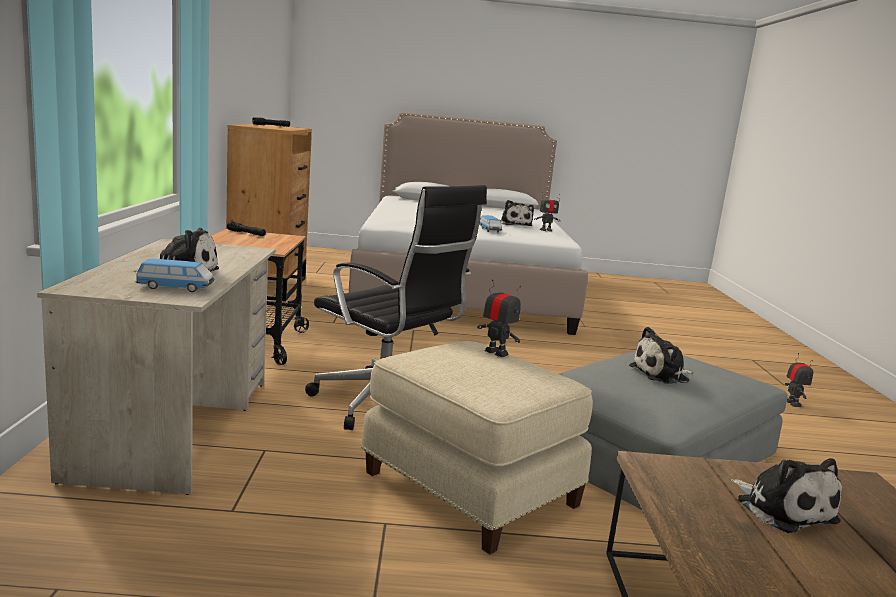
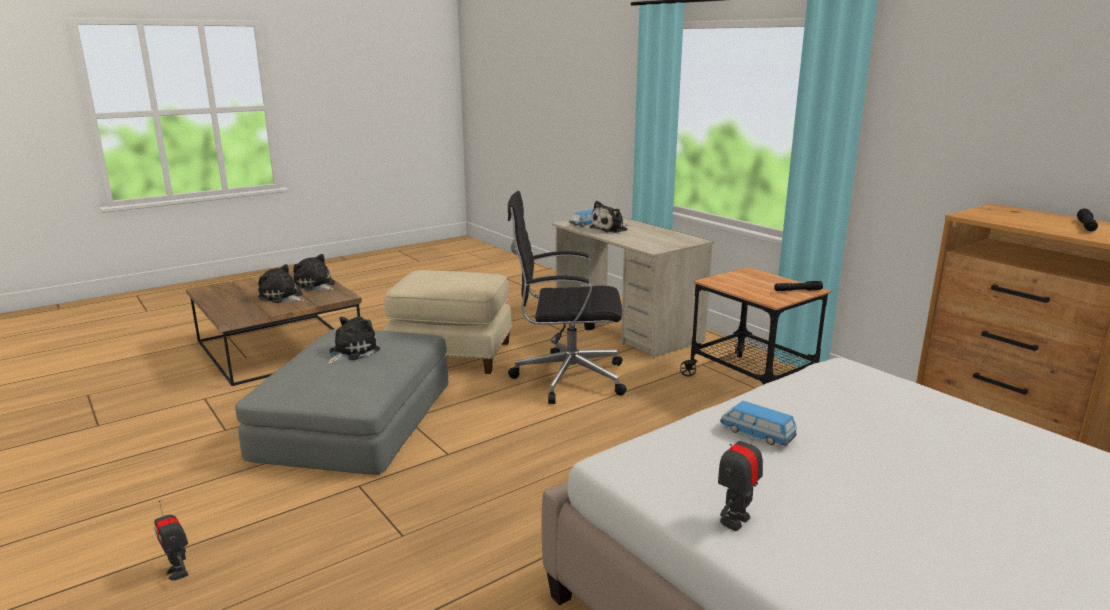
camera: 145 degrees right, 5 degrees up
(496, 352) = (451, 287): toy robot -> none
(515, 224) = (828, 519): plush toy -> plush toy (315, 285)

